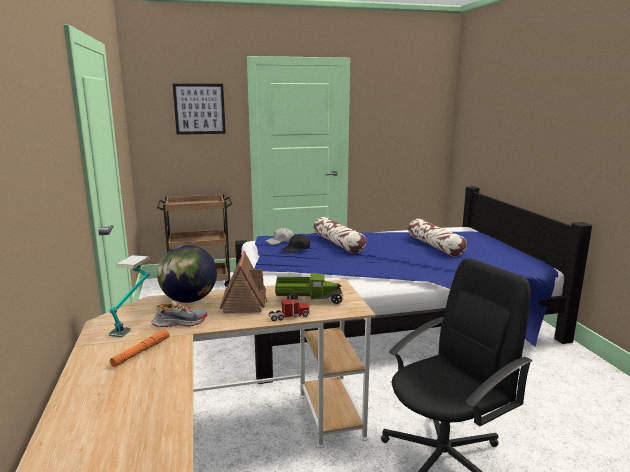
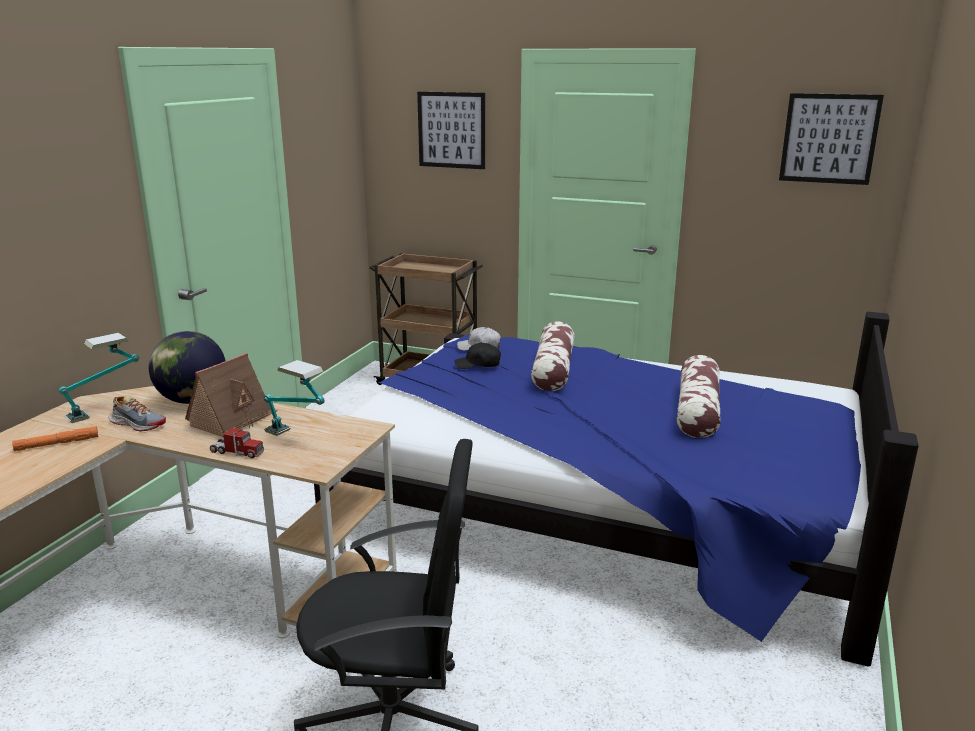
camera: 35 degrees right, 5 degrees up
(308, 299) = (297, 438): toy truck -> table lamp
(418, 105) = (829, 139): none -> picture

